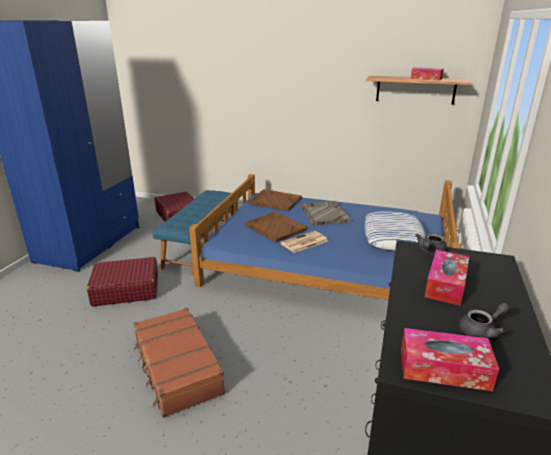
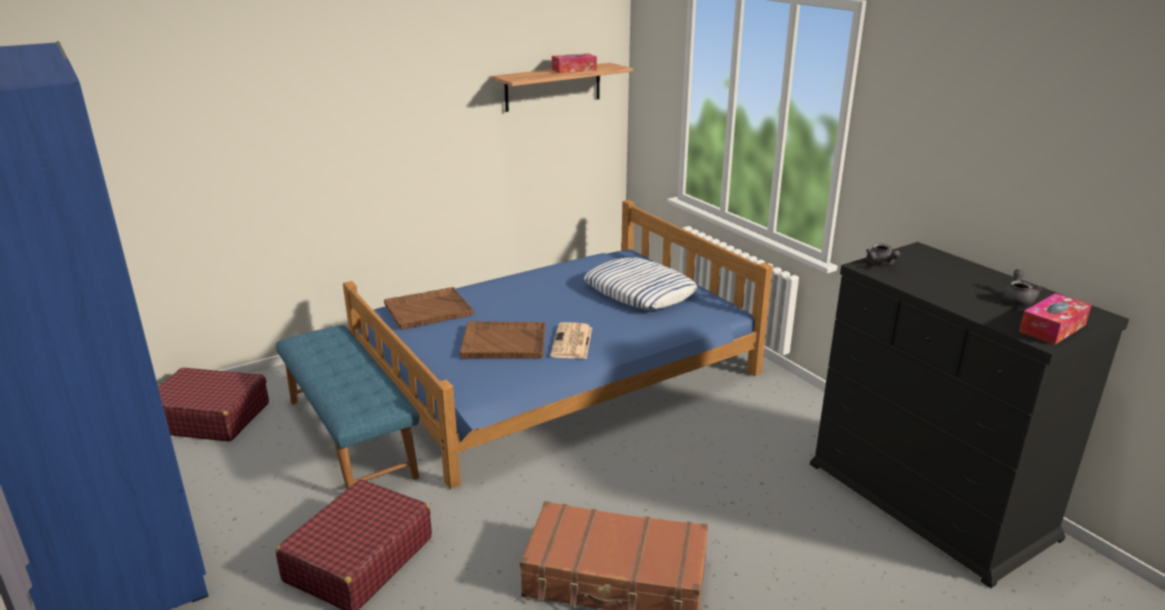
camera: 50 degrees left, 0 degrees up
(324, 214) = (523, 298): grey tray -> none
(445, 285) = (941, 281): tissue box -> none

